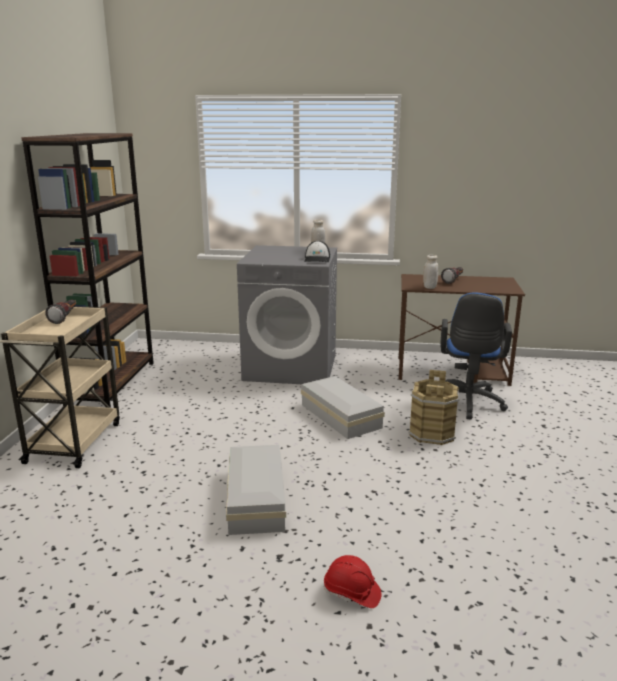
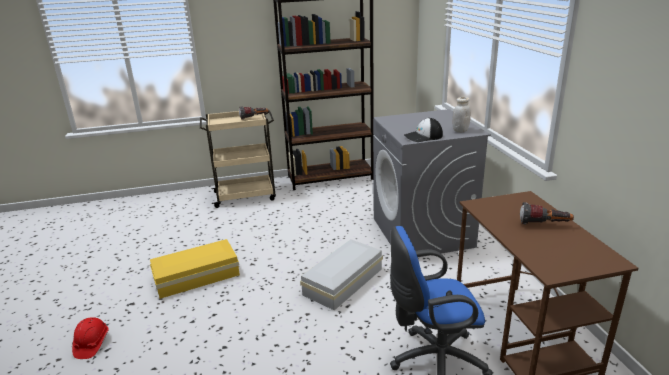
camera: 70 degrees right, 5 degrees up
(257, 498) = (198, 276): white storage box -> yellow storage box
(429, 287) = (489, 214): white jar -> none
(432, 433) = (342, 345): brown bucket -> none

